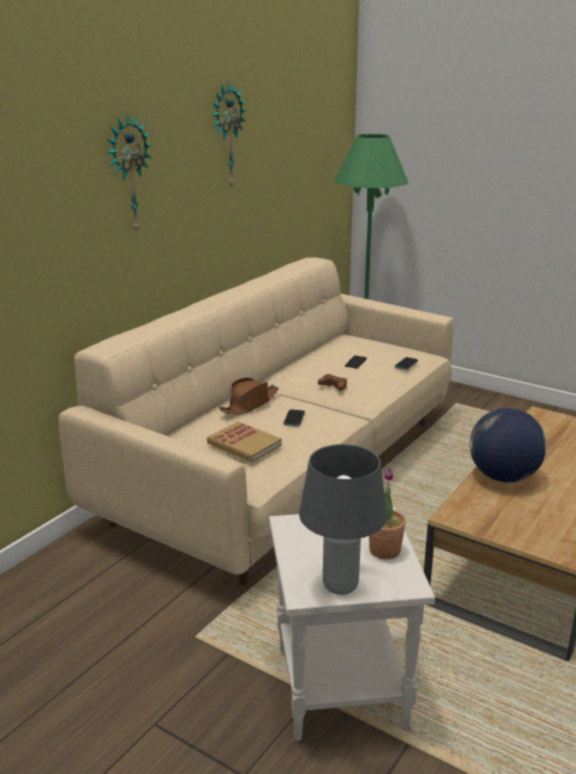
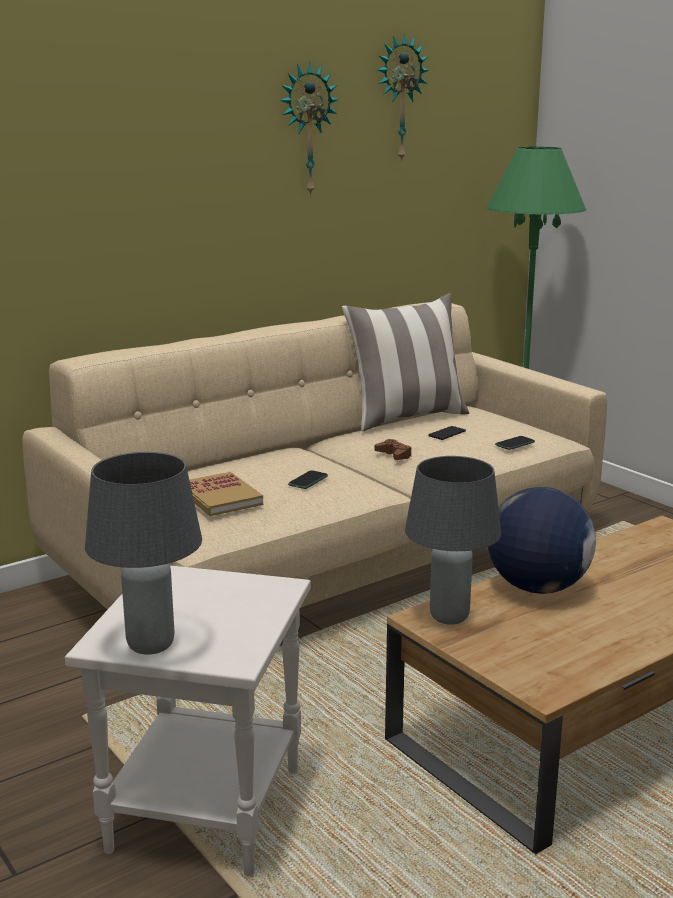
camera: 20 degrees right, 5 degrees down
(128, 175) = (147, 160): wall clock -> wall clock (399, 98)
(250, 404) = (270, 459): brown hat -> none
(312, 351) = (406, 418): none -> pillow
(384, 550) = (245, 620): potted plant -> none
(469, 512) = (449, 618): none -> grey table lamp

